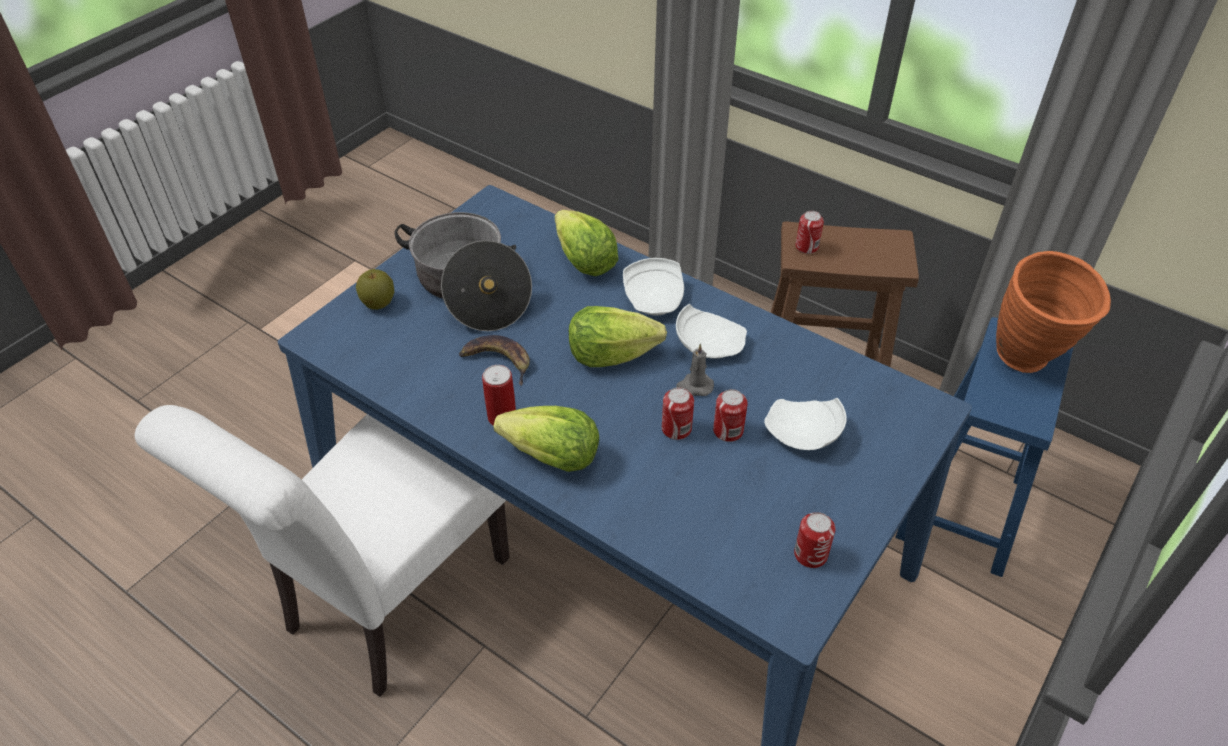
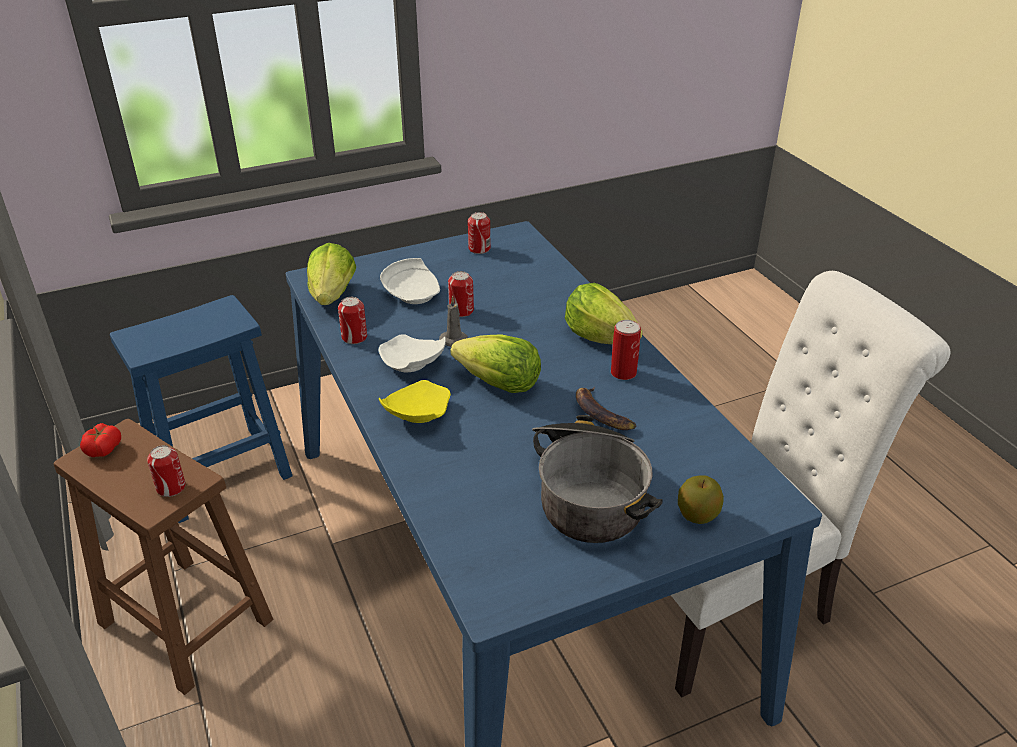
camera: 150 degrees left, 10 degrees down
(584, 262) = (447, 476): lettuce -> lettuce (332, 296)
(655, 298) = (416, 414): white plate -> yellow plate
(676, 429) = (496, 323): can -> can (354, 337)
(894, 250) = (103, 448): none -> tomato
(1028, 363) = (165, 332): orange vase -> none

